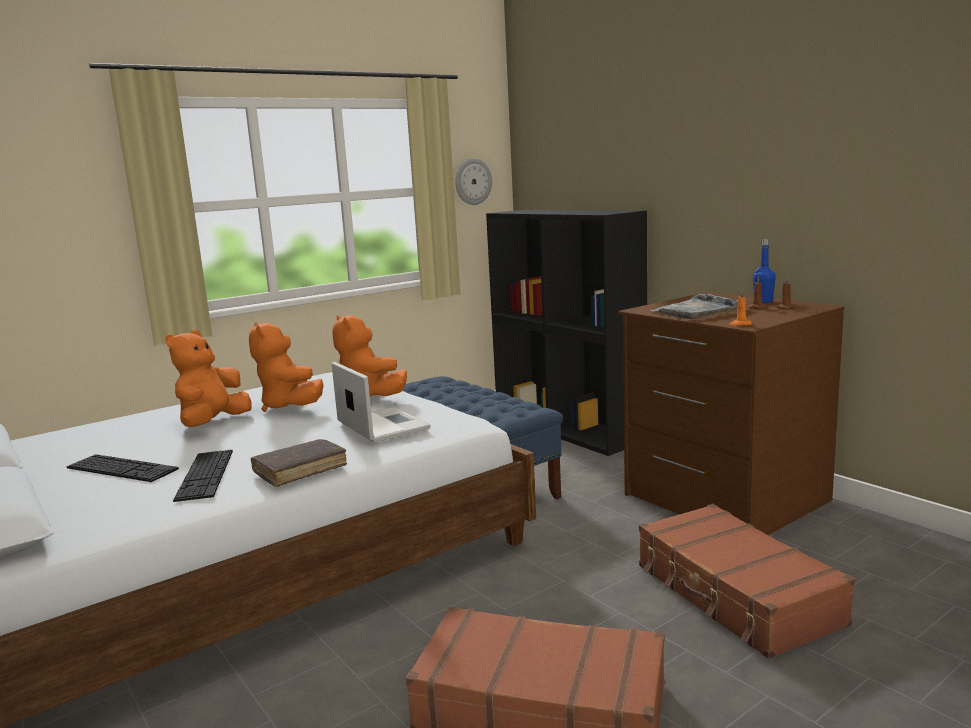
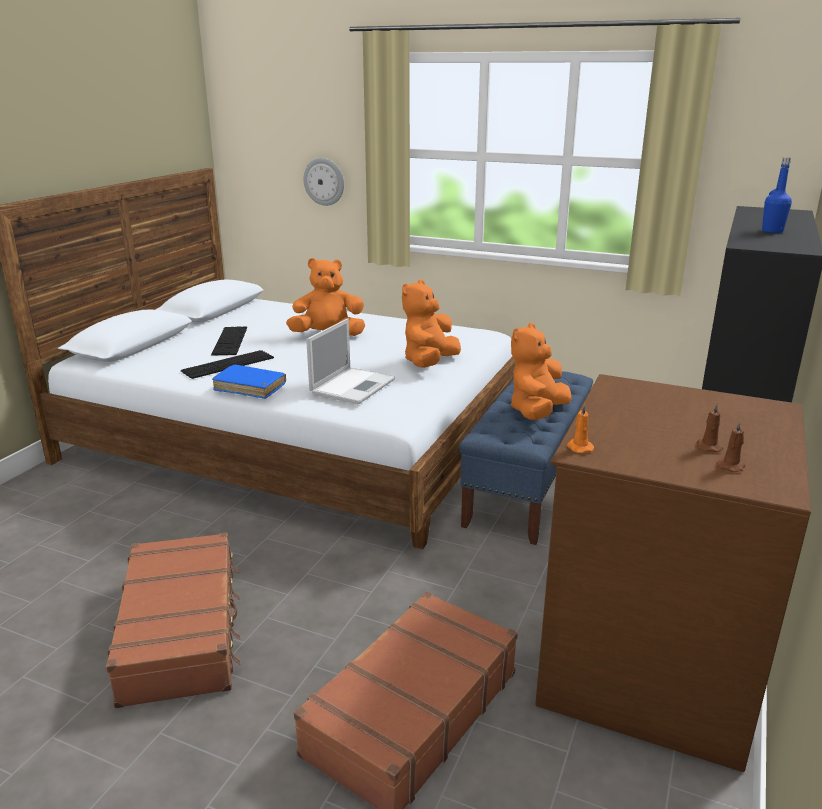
camera: 60 degrees right, 10 degrees up
(290, 406) = (384, 344): orange plush toy -> orange plush toy (537, 412)
(300, 470) = (250, 388): brown book -> blue book
(473, 181) = (751, 161): wall clock -> wall clock (324, 181)
(698, 311) = (643, 414): grey tray -> none
(763, 301) = (764, 446): blue bottle -> blue bottle (772, 231)

